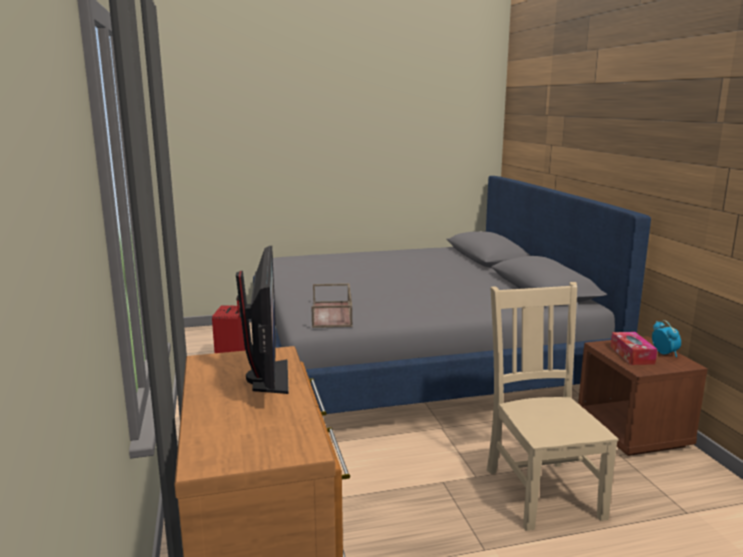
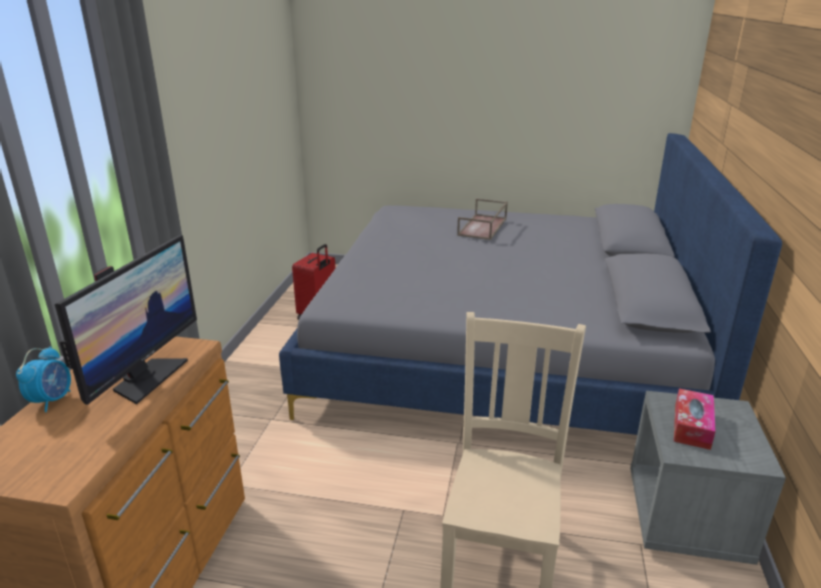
camera: 25 degrees right, 10 degrees up
(332, 314) = (364, 293): brown tray -> brown tray (483, 227)
(633, 432) = (686, 518): brown nightstand -> grey nightstand
(664, 353) = (743, 436): alarm clock -> alarm clock (52, 400)

